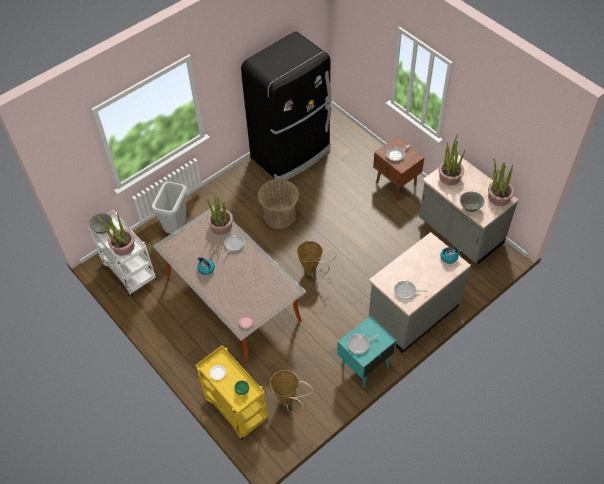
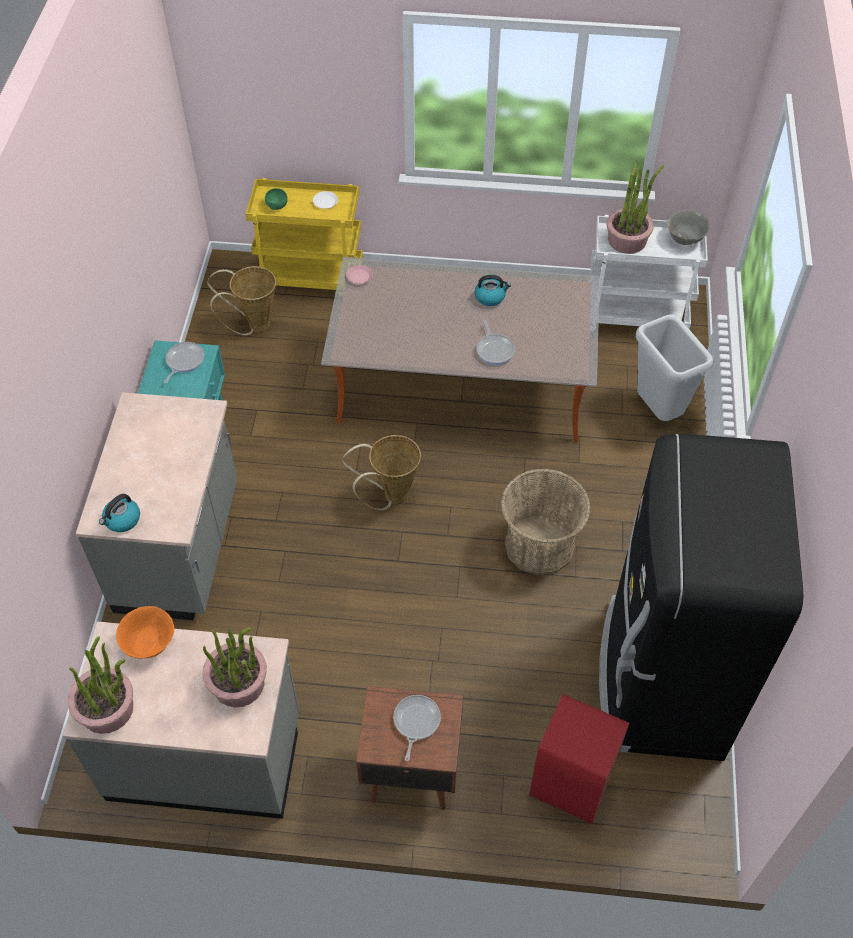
camera: 135 degrees right, 0 degrees up
(221, 226) = (545, 361): potted plant -> none
(351, 149) = (571, 785): none -> red trash can
(406, 291) = (152, 420): frying pan -> none
(470, 207) = (149, 644): grey bowl -> orange bowl

